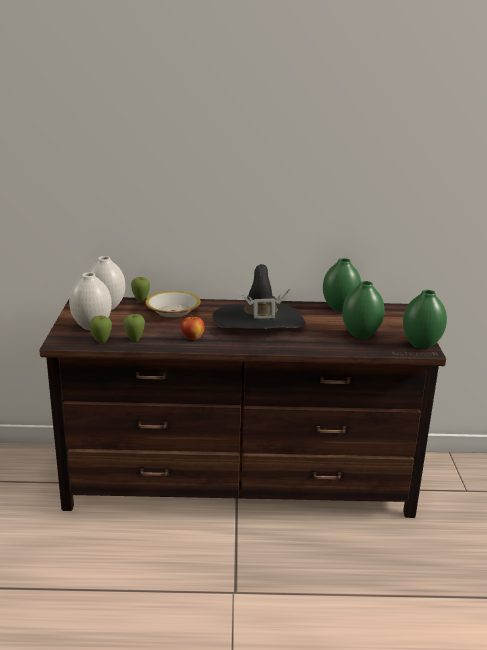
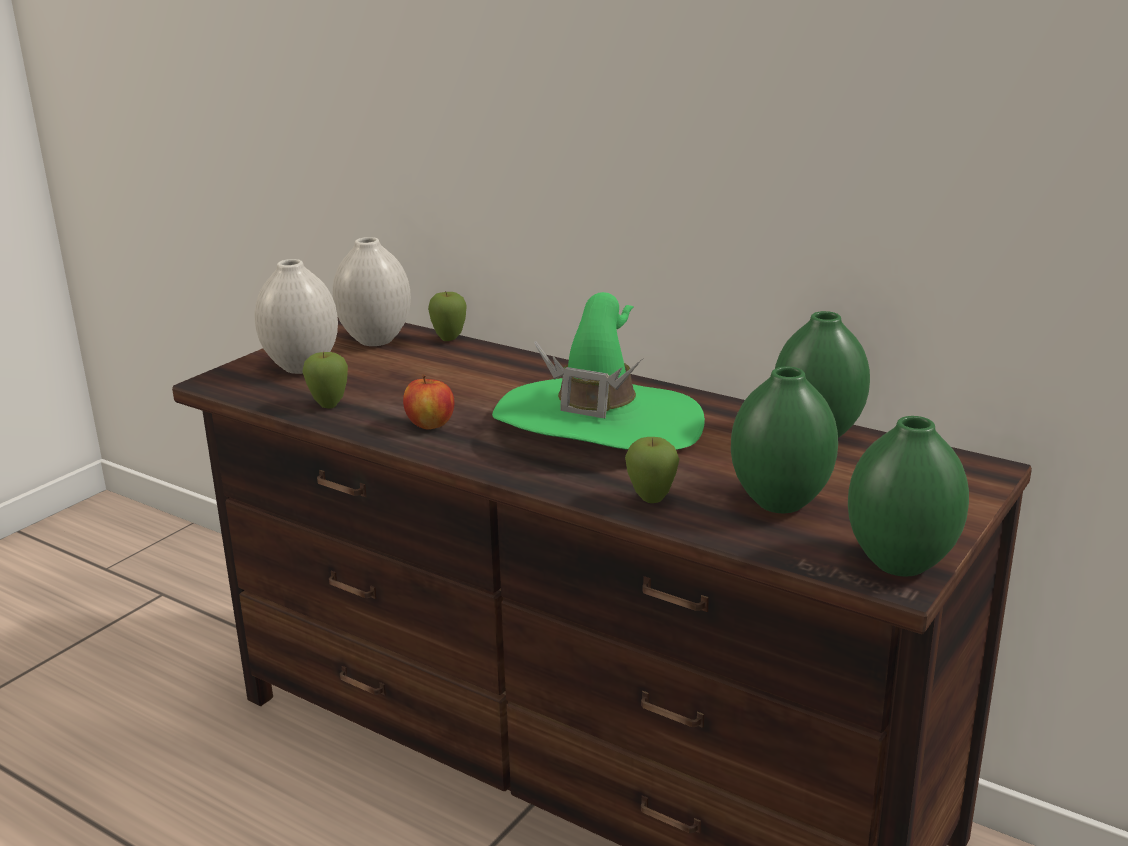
camera: 35 degrees right, 0 degrees up
(101, 342) = (273, 396): apple -> apple (651, 500)
(173, 312) = (471, 370): bowl -> none
(259, 322) = (598, 425): black hat -> green hat

